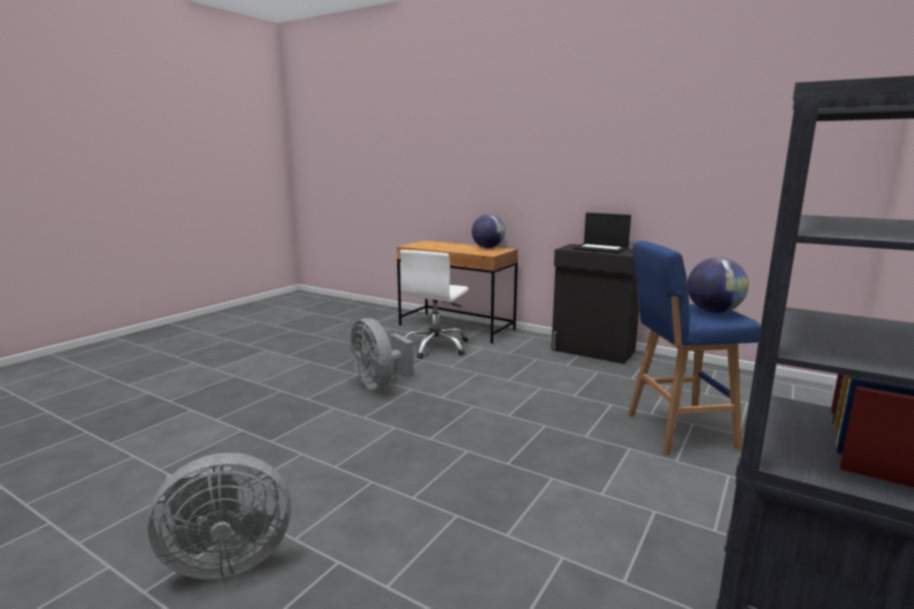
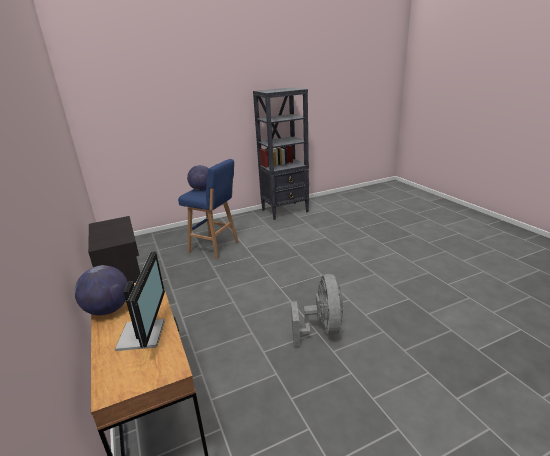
camera: 145 degrees left, 10 degrees up
(225, 561) = (420, 252): grey fan -> none
(436, 347) = (230, 373): white office chair -> none
(445, 247) = (144, 334): none -> monitor
(601, 249) = (106, 232): laptop -> none

